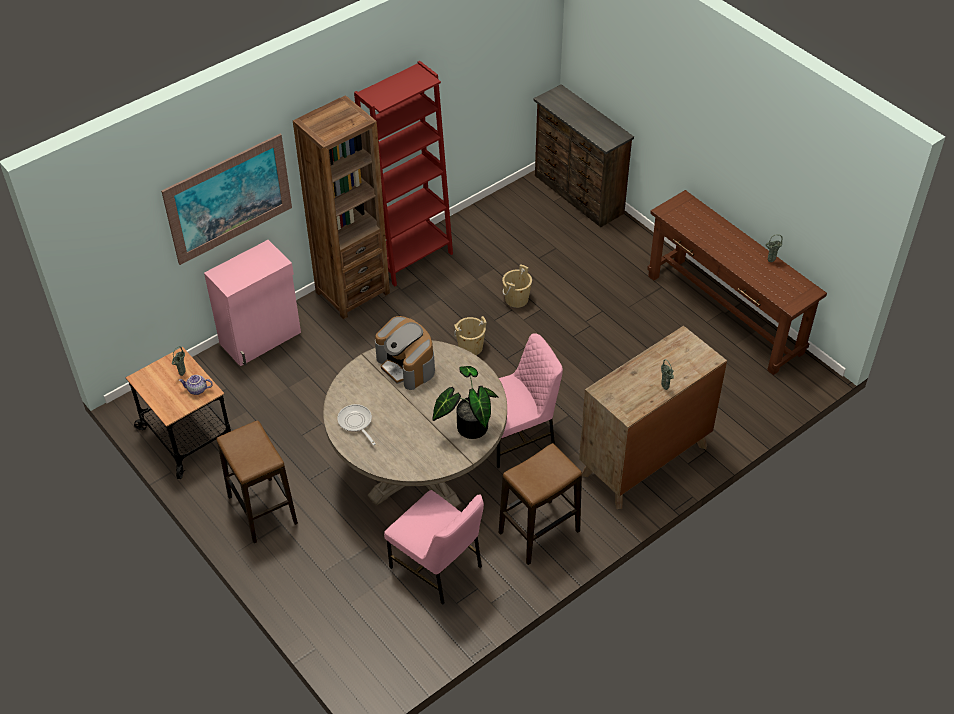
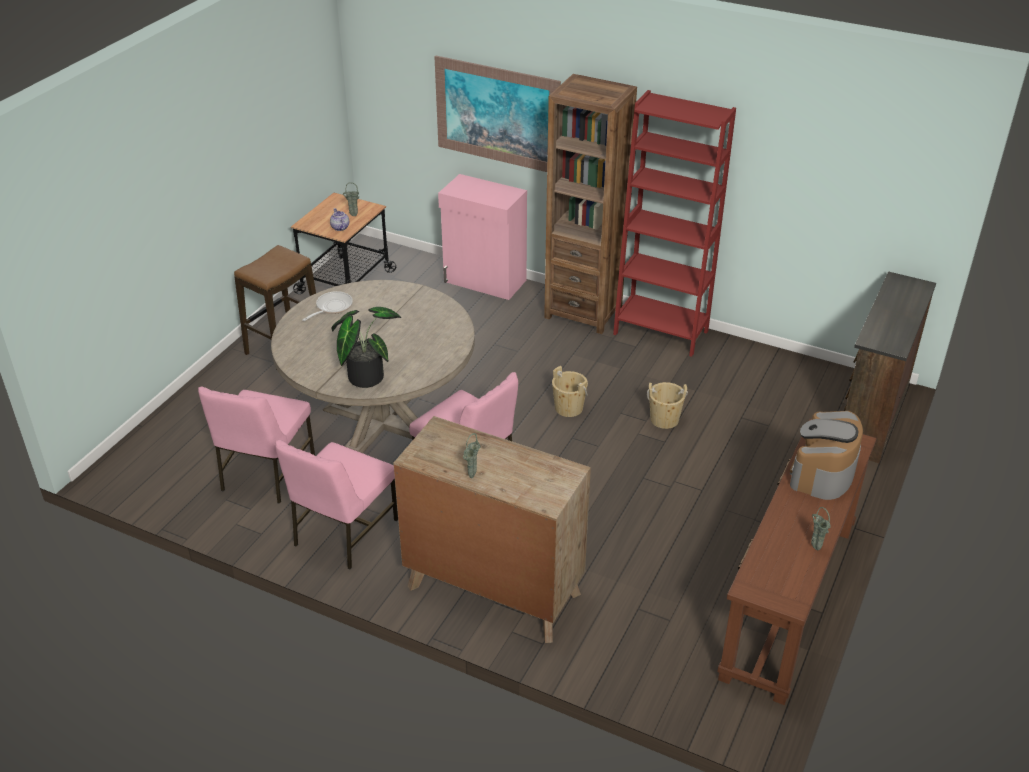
camera: 65 degrees right, 10 degrees down
(407, 365) = (425, 315): coffee machine -> coffee machine (822, 472)
(539, 532) = (343, 532): stool -> pink chair

